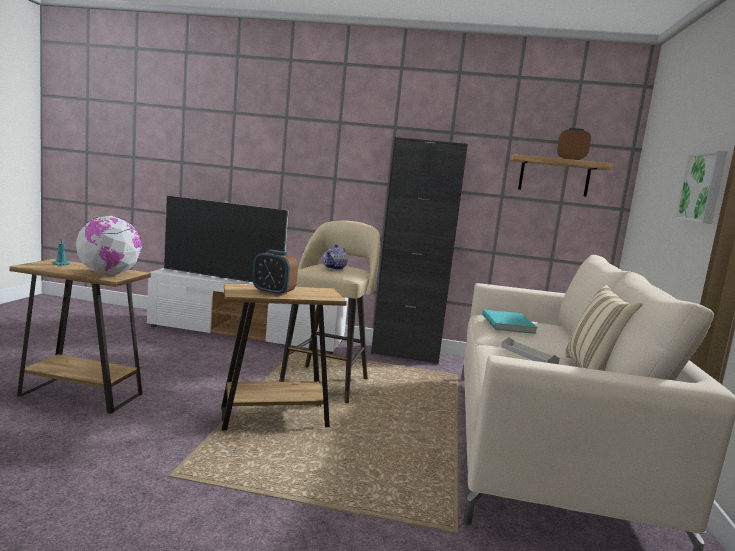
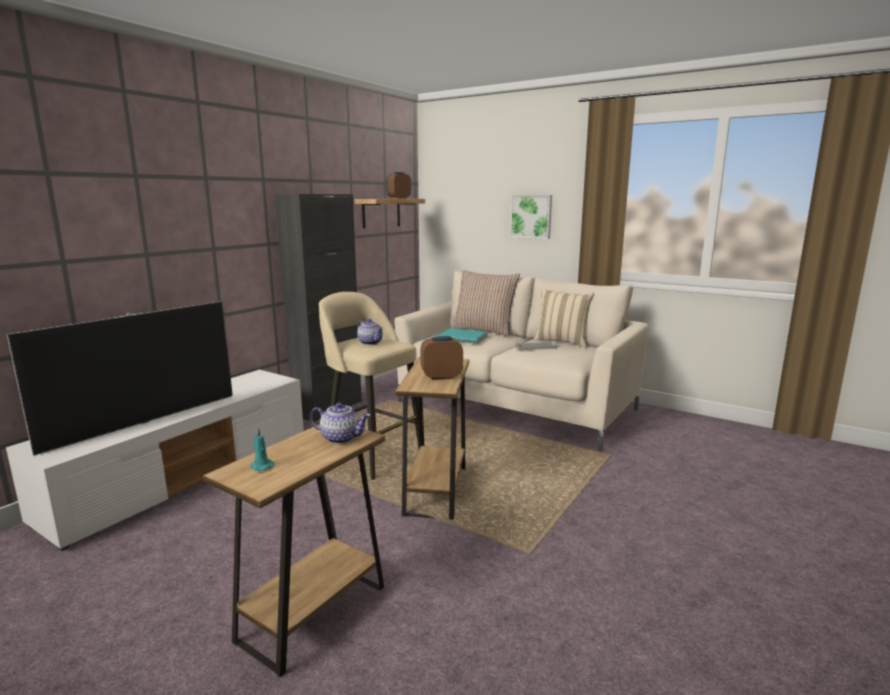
camera: 65 degrees left, 5 degrees up
(109, 274) = (341, 438): globe -> teapot
(273, 293) = (441, 377): alarm clock -> alarm clock turned 150 degrees counterclockwise
(565, 333) = (483, 330): none -> pillow

